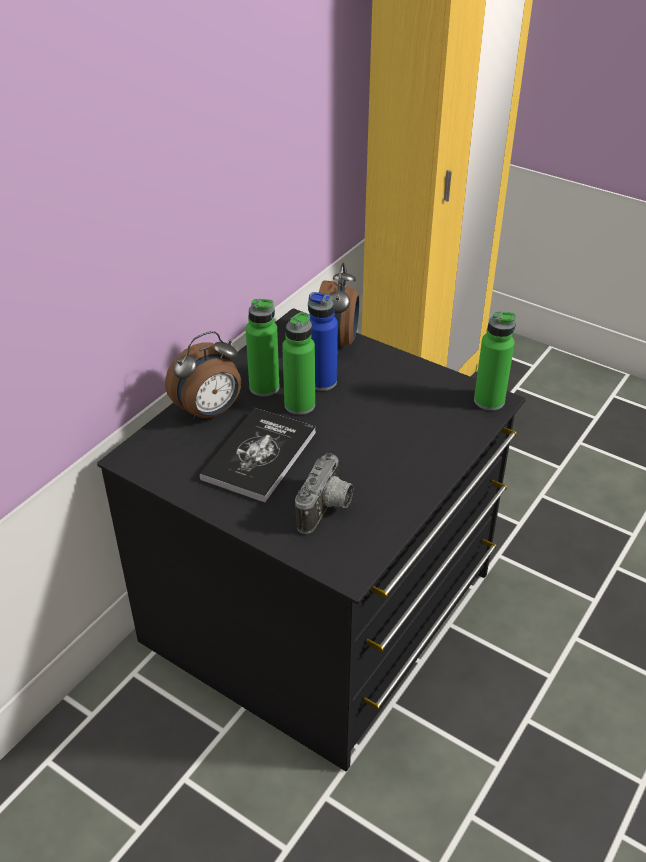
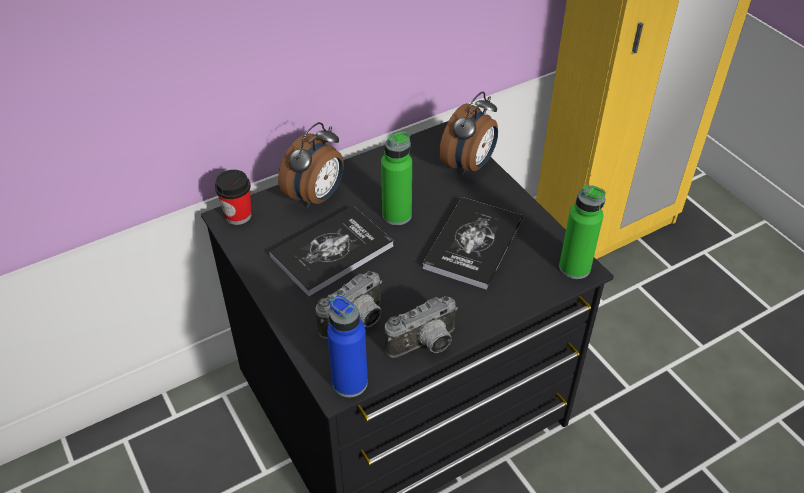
camera: 25 degrees right, 5 degrees up
(139, 452) = (238, 215): none -> cup
(209, 412) = (316, 197): alarm clock -> alarm clock turned 45 degrees counterclockwise
(264, 387) = (377, 188): green bottle -> none
(322, 382) = (430, 199): blue bottle -> blue bottle (350, 382)
(388, 408) = (473, 244): none -> book
(405, 507) = (425, 345): none -> camera

